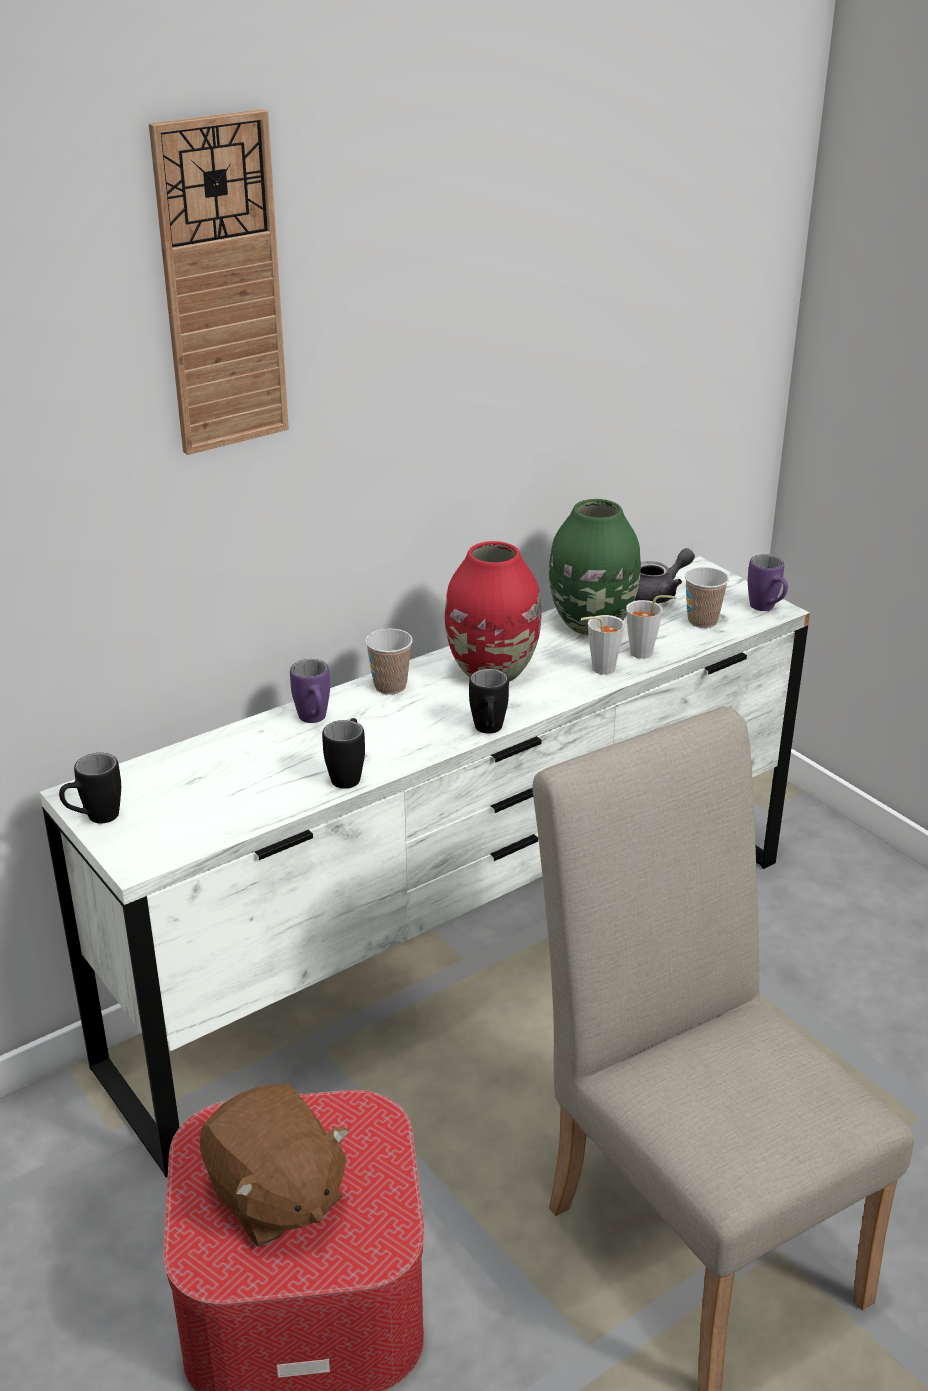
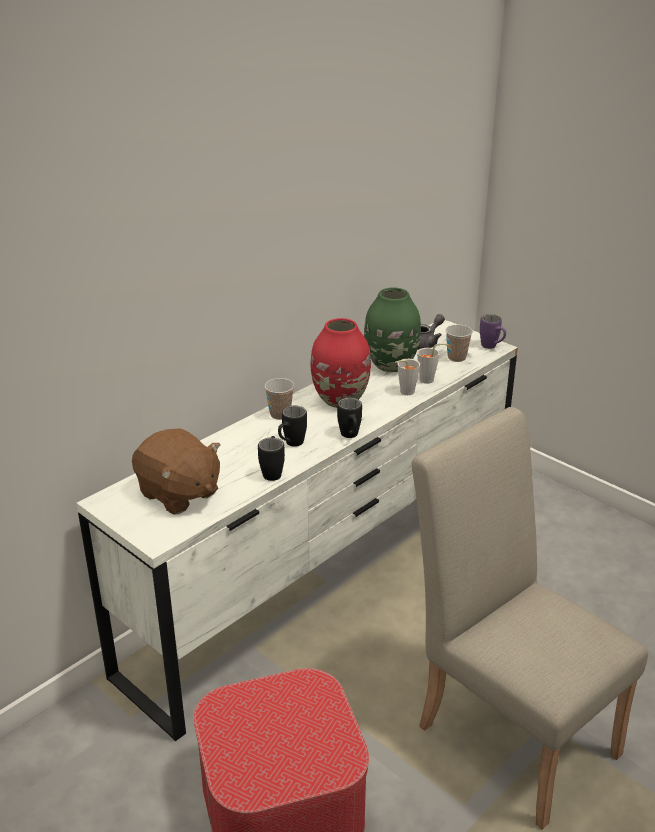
camera: 10 degrees left, 0 degrees up
(94, 819) = (119, 516): black mug -> black mug (291, 444)
(221, 286) = (177, 168): wall clock -> none
(275, 1197) = (269, 741): brown plush toy -> brown plush toy (178, 494)
(314, 721) = (239, 440): purple mug -> none

